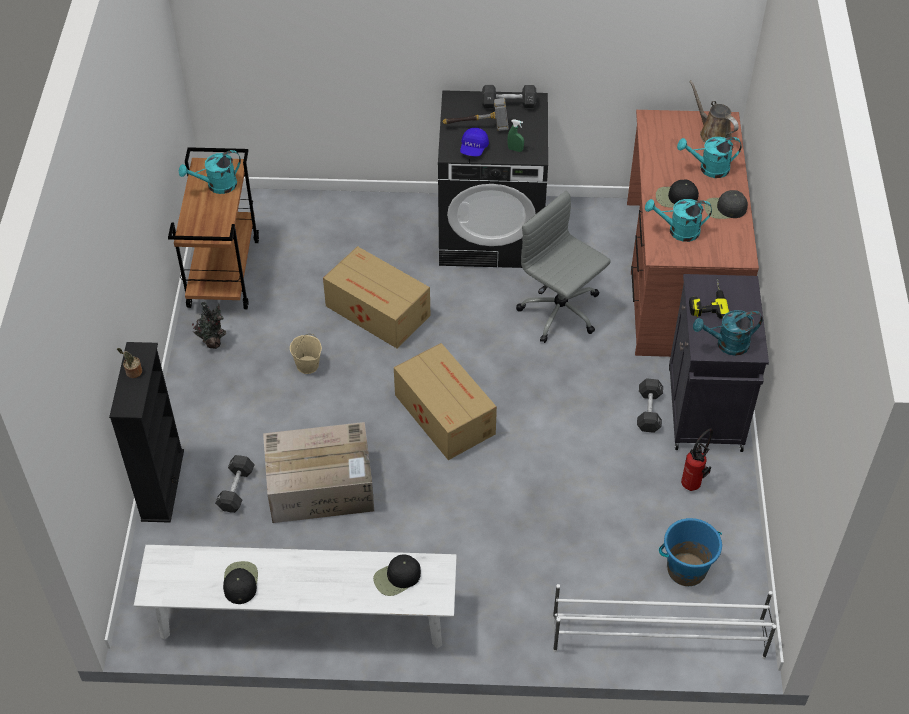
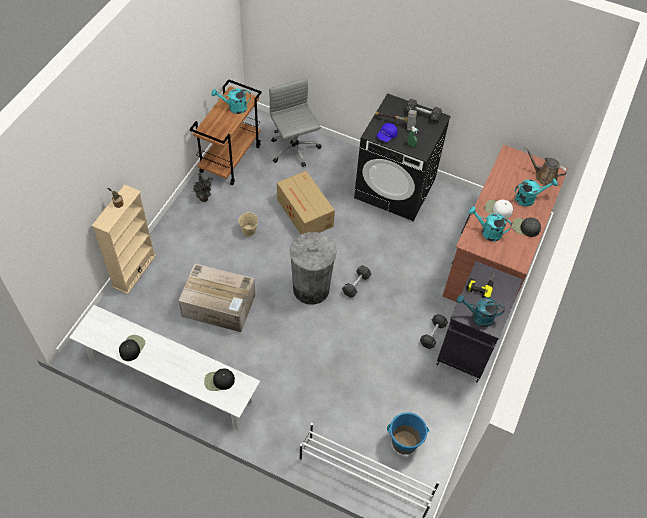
camera: 20 degrees right, 5 degrees up
(162, 485) = (134, 271): black bookcase -> beige bookcase
(236, 489) = (172, 289): black dumbbell -> black dumbbell (356, 284)
(444, 413) = (311, 288): cardboard box -> grey trash can
(561, 312) = (411, 253): grey office chair -> grey office chair (294, 150)
(676, 197) = (497, 209): black cap -> white cap
(693, 483) = (436, 390): fire extinguisher -> none
(708, 168) = (529, 198): turquoise watering can -> turquoise watering can turned 150 degrees clockwise
(712, 134) = (543, 176): brown watering can -> brown watering can turned 45 degrees counterclockwise

